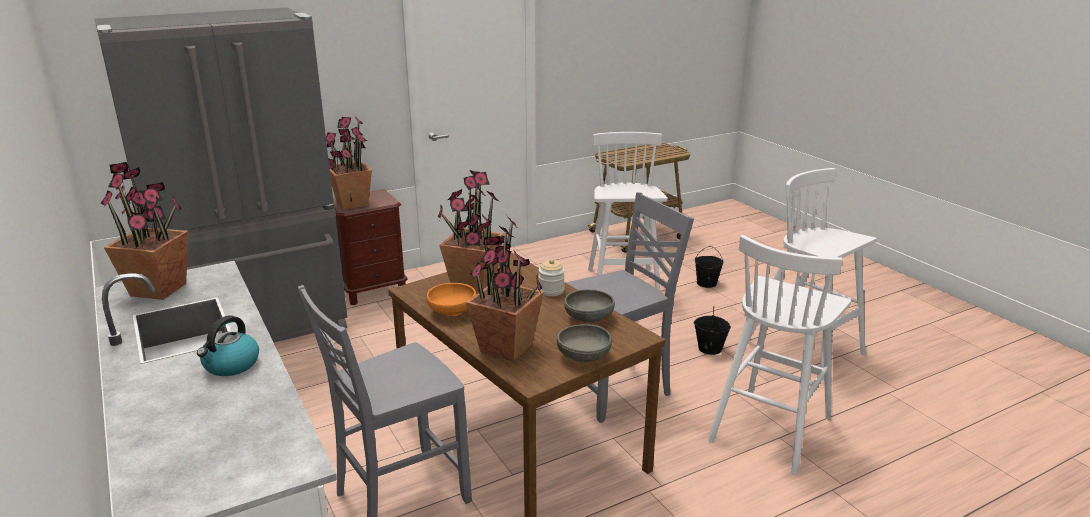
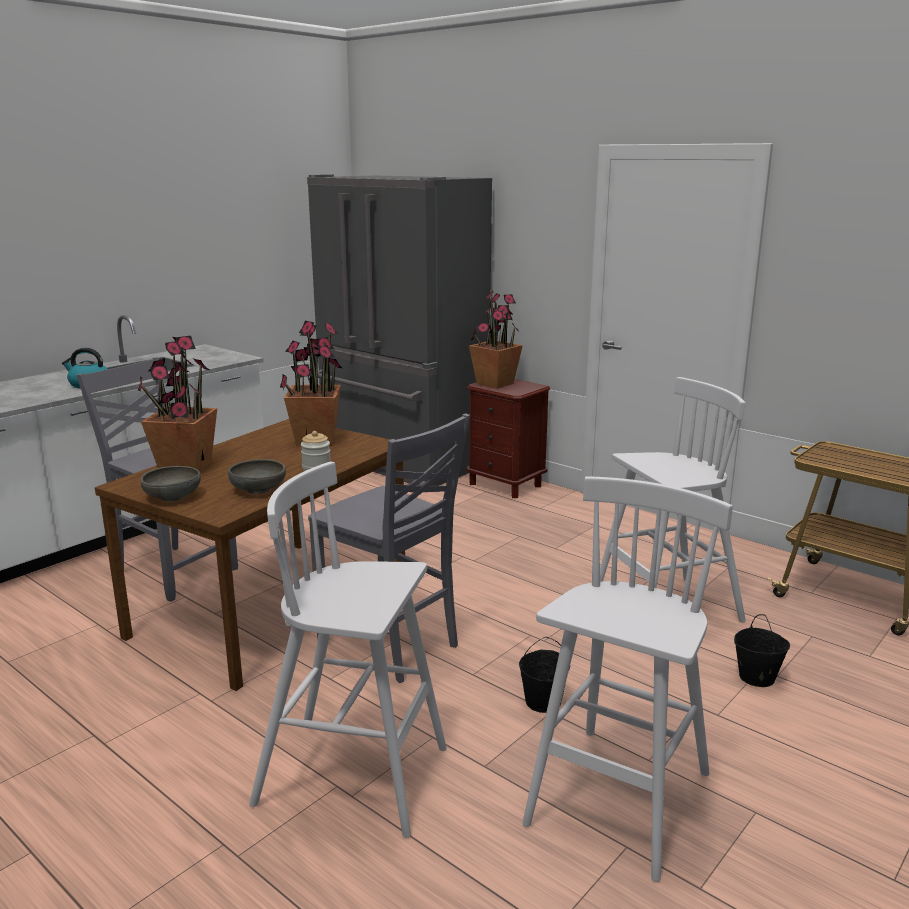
camera: 70 degrees right, 5 degrees down
(159, 289) = (204, 354): potted plant -> none
(452, 311) = (254, 442): orange bowl -> none

